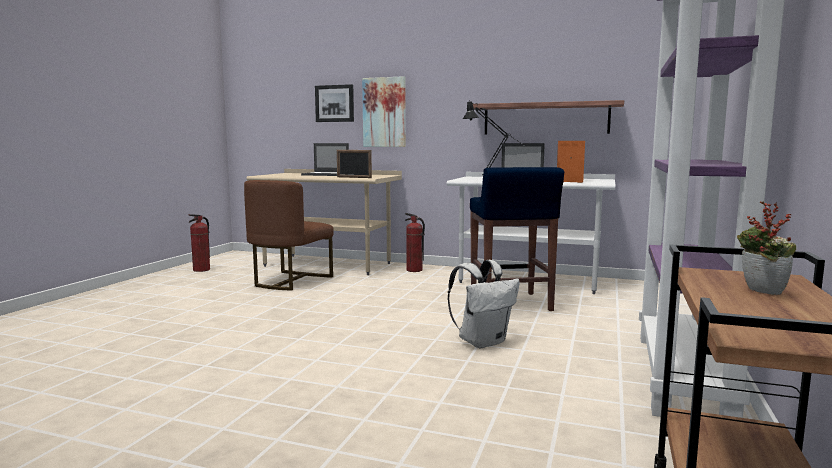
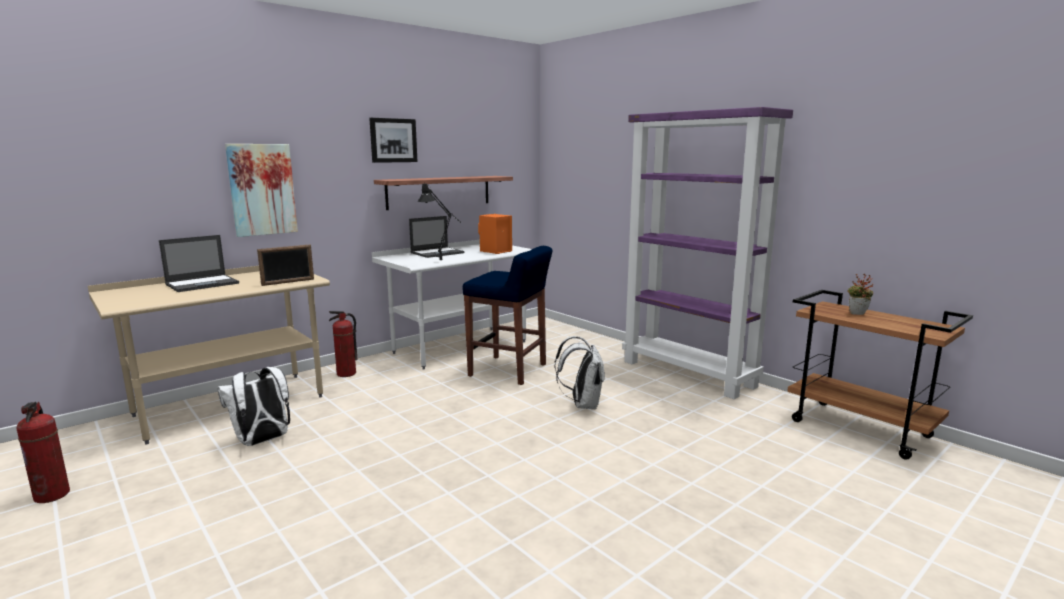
camera: 60 degrees left, 5 degrees up
(290, 281) = (262, 441): brown chair -> white backpack
(335, 103) = (178, 178): picture -> picture (393, 140)

